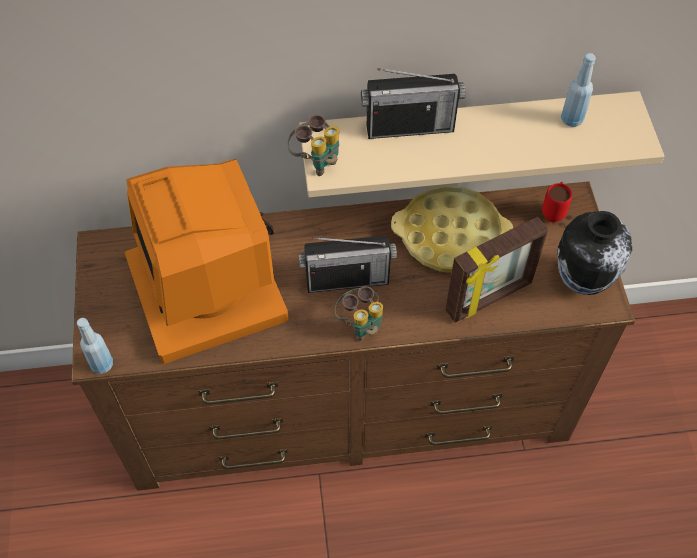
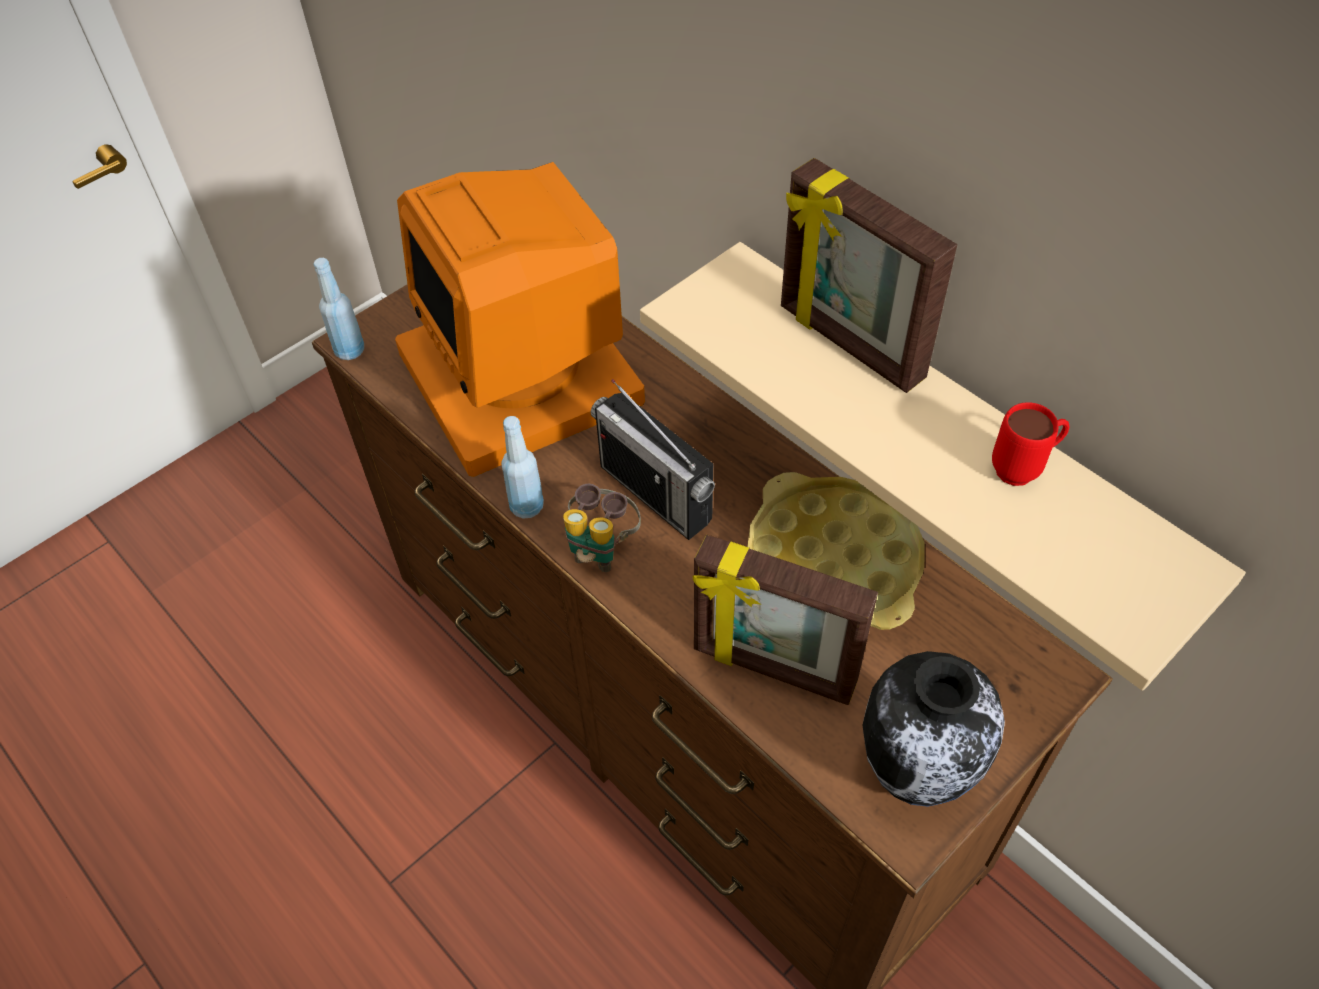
camera: 55 degrees right, 5 degrees down
(210, 288) = (525, 376): monitor -> monitor turned 60 degrees counterclockwise
(316, 161) = (693, 289): binoculars -> none
(409, 127) = (849, 344): radio -> picture frame
(554, 211) = (1004, 662): red mug -> red mug (1024, 469)
(571, 119) = (1077, 514): blue bottle -> blue bottle (527, 506)

